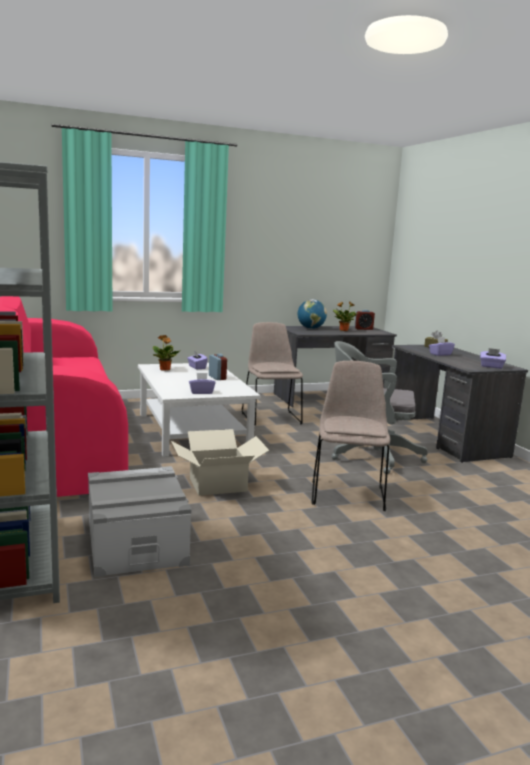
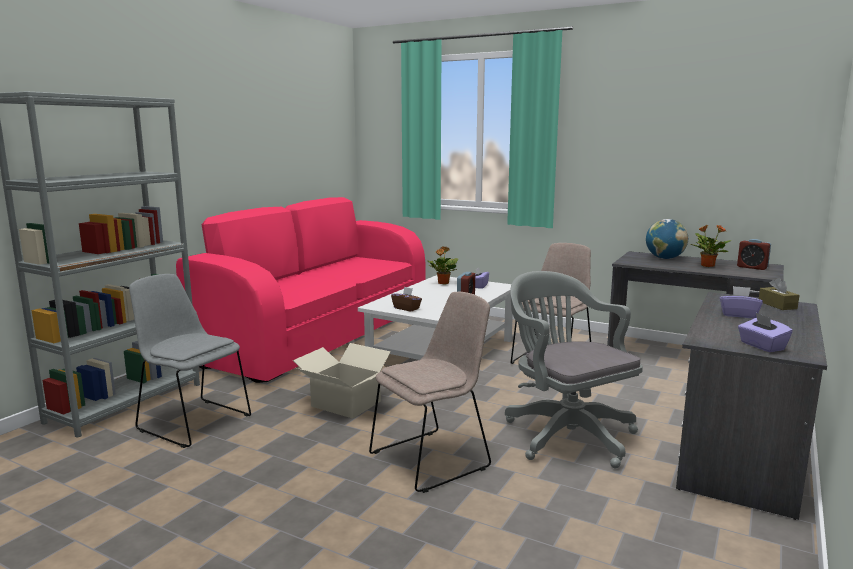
camera: 50 degrees right, 0 degrees up
(136, 542) = (192, 422): grey storage box -> grey chair
(201, 392) = (406, 308): purple tissue box -> brown tissue box

